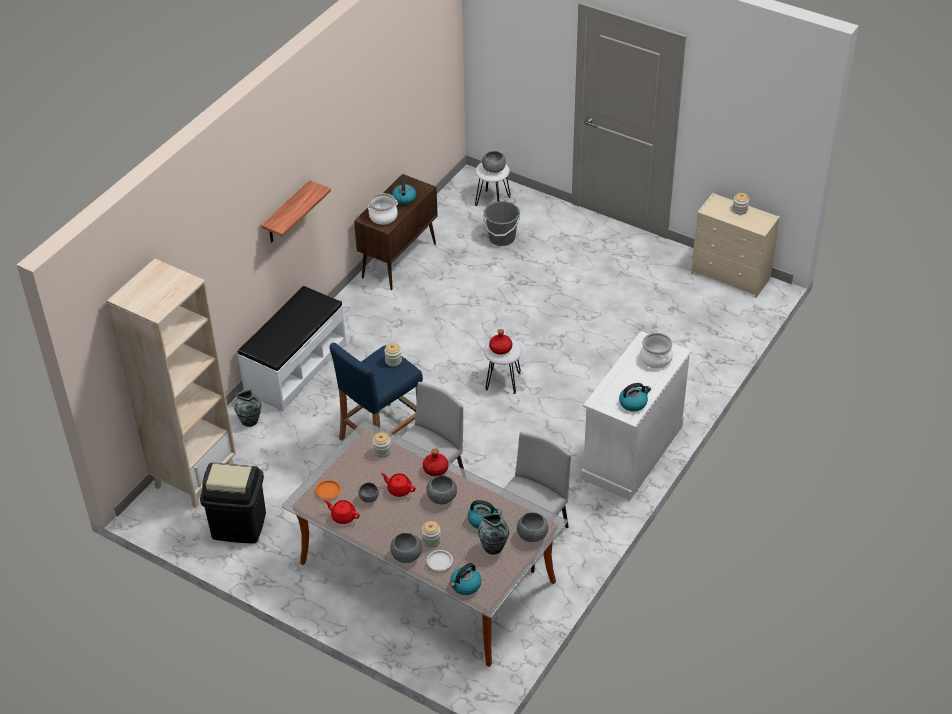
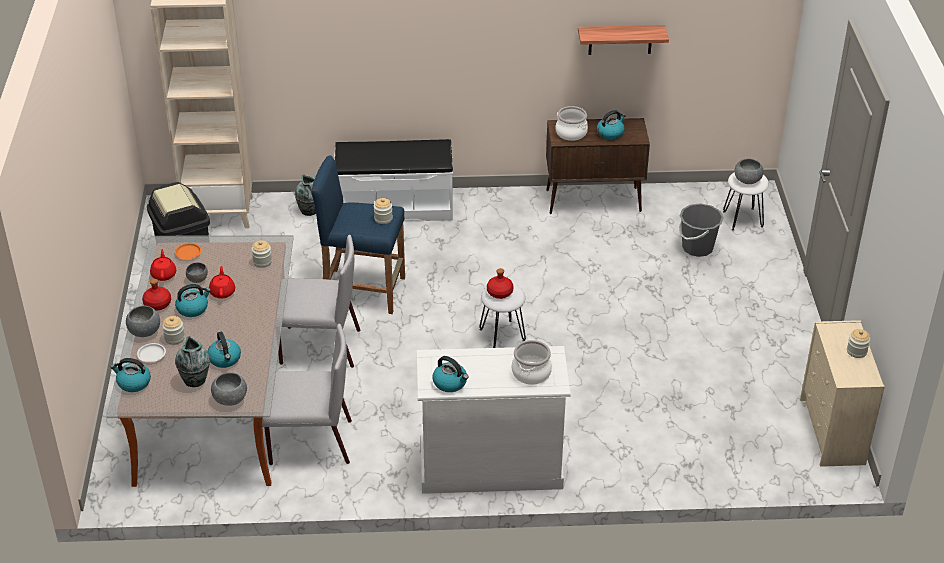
camera: 55 degrees right, 5 degrees down
(287, 214) = (442, 48): shelf -> shelf (620, 39)
(404, 515) = (193, 308): none -> kettle
(435, 469) = (266, 303): red bottle -> red bottle (157, 304)
(442, 497) = (233, 322): grey bowl -> none

